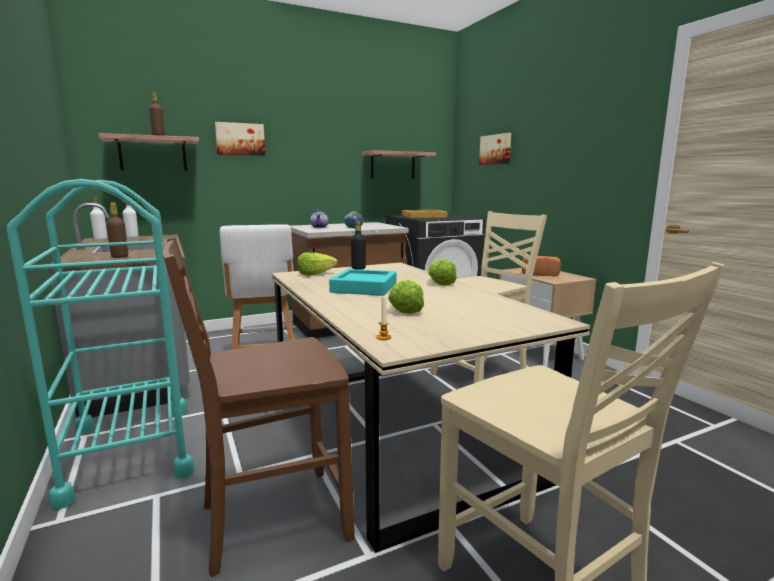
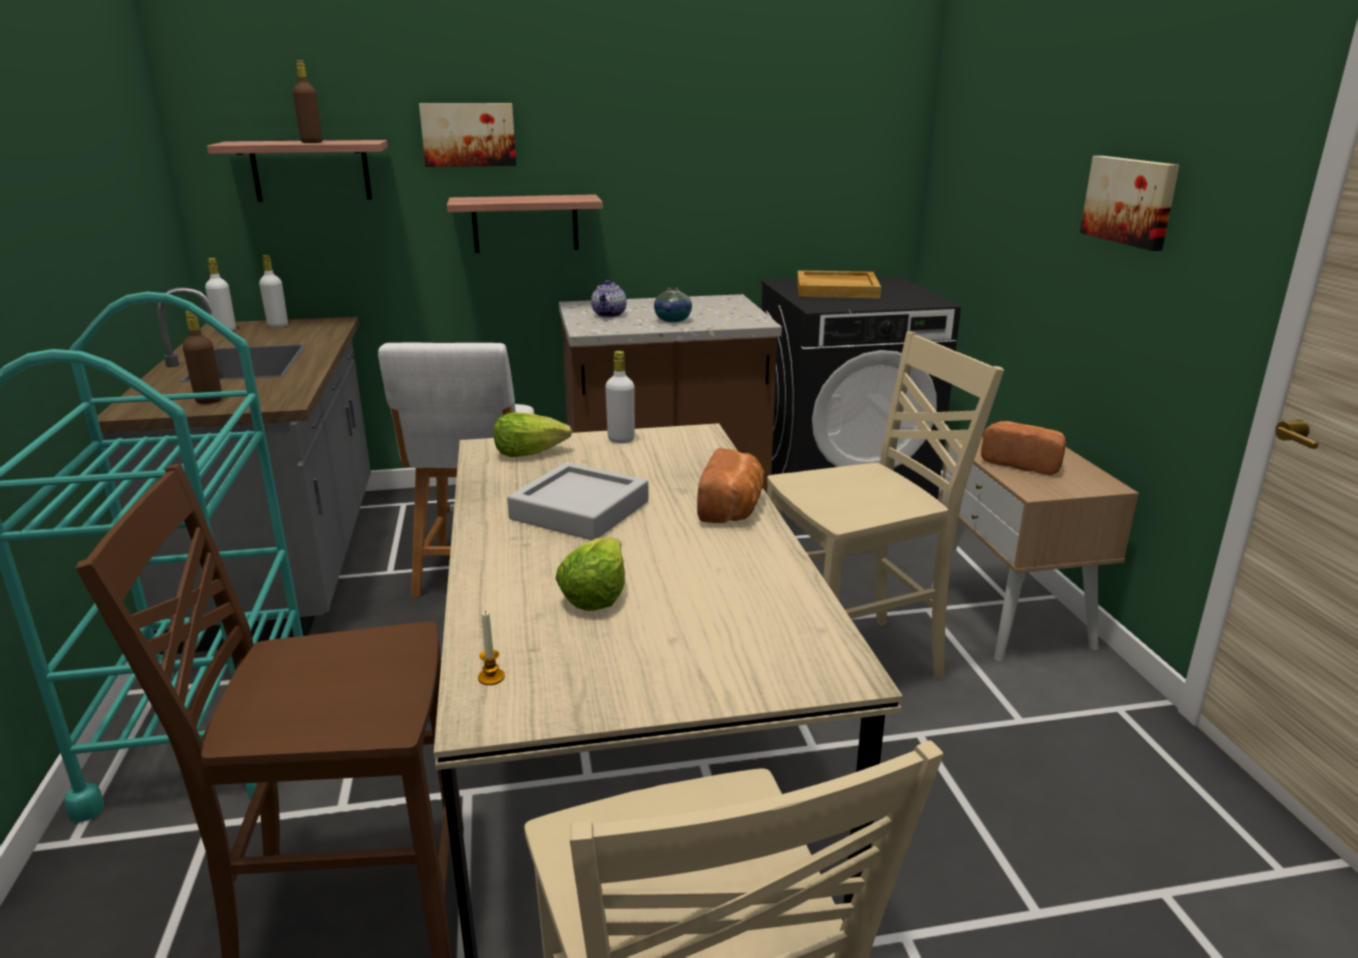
camera: 15 degrees right, 10 degrees up
(358, 268) = (621, 439): black bottle -> white bottle
(364, 288) = (580, 510): turquoise tray -> grey tray
(392, 165) = (784, 175): shelf -> shelf (525, 223)
(440, 283) = (733, 509): lettuce -> bread
(496, 149) = (1000, 155): picture -> picture (1131, 201)

